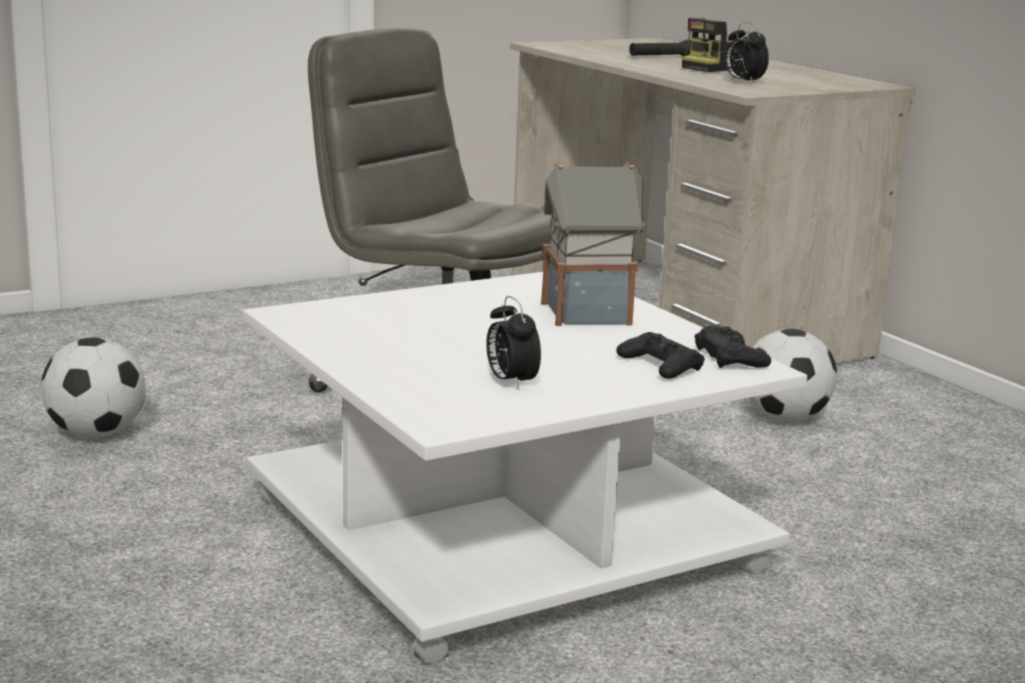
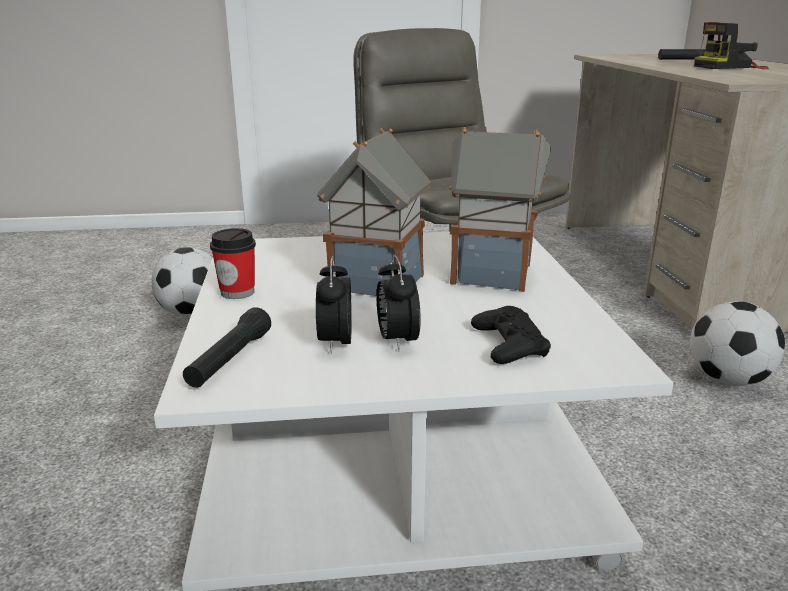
camera: 25 degrees right, 5 degrees up
(352, 355) = (237, 292): none -> cup
(433, 405) = (230, 360): none -> black flashlight
(483, 332) = (377, 282): none -> toy house
(730, 357) = (596, 344): black game controller -> none
(743, 82) = (740, 75): alarm clock -> alarm clock (397, 340)

